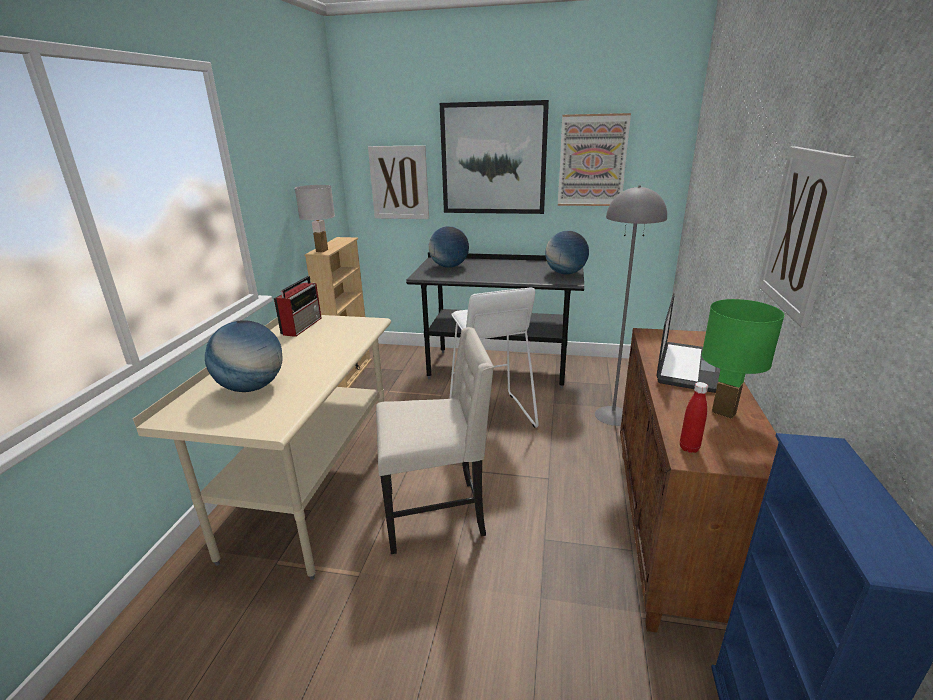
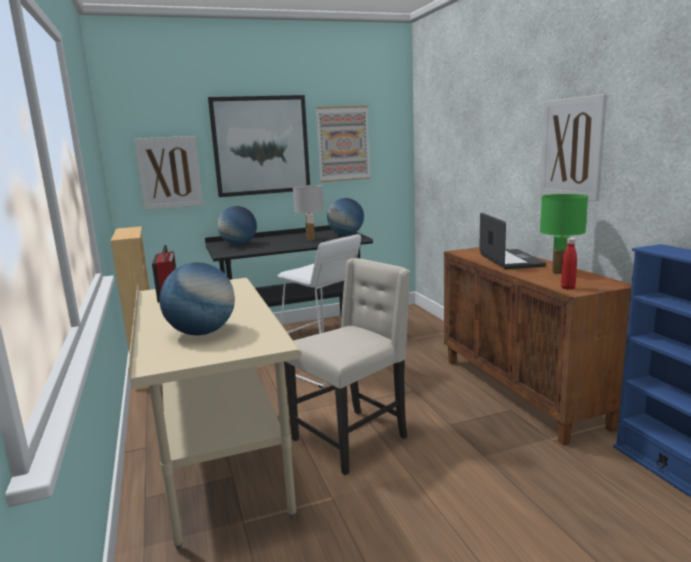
camera: 30 degrees left, 10 degrees down
(322, 250) = (125, 236): white table lamp -> white table lamp (310, 239)
(613, 415) = (417, 342): grey floor lamp -> none

